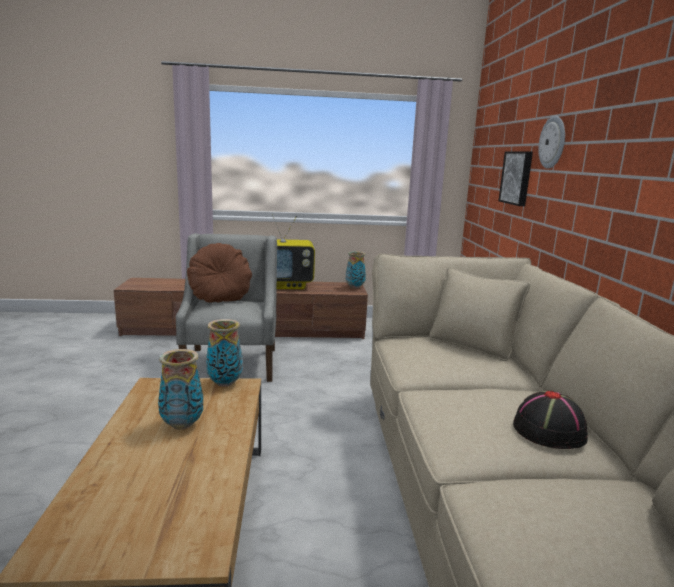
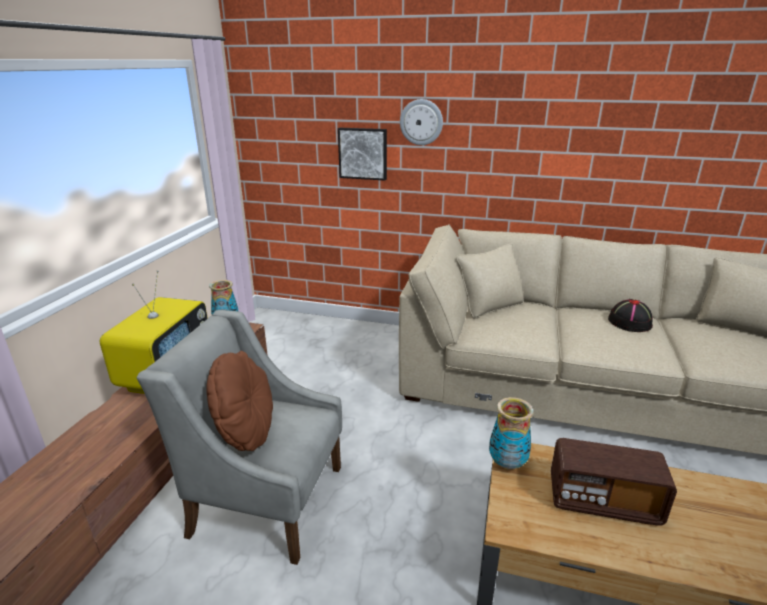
camera: 70 degrees left, 10 degrees up
(182, 425) = (603, 501): vase -> radio

